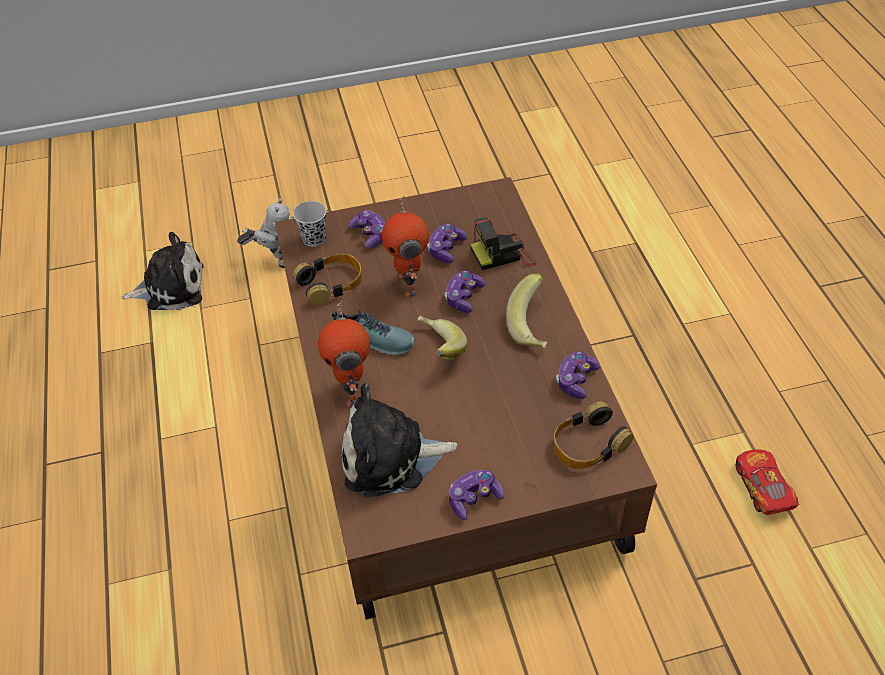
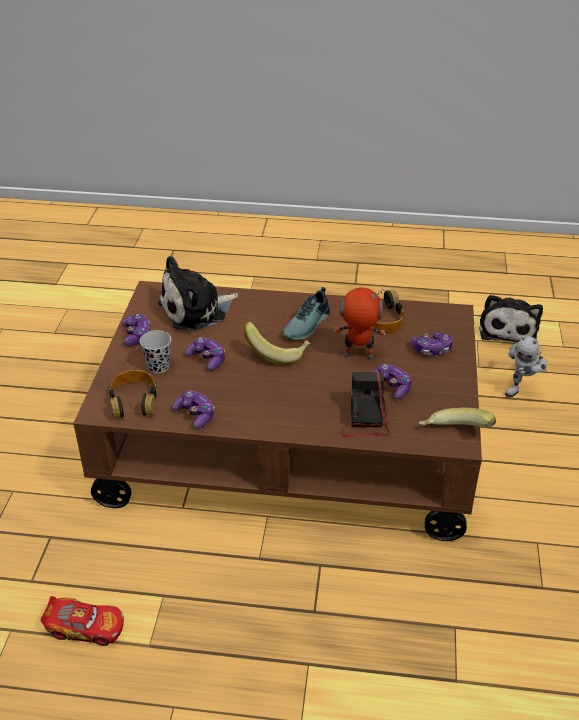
camera: 110 degrees right, 10 degrees down
(314, 239) = (440, 320): black cup -> black cup (158, 366)
(352, 391) = (265, 306): toy robot -> none
(390, 457) = (196, 310): plush toy -> plush toy turned 135 degrees counterclockwise
(463, 297) = (325, 381): game controller -> game controller (207, 359)
(533, 326) = (267, 410): banana -> banana (454, 435)

